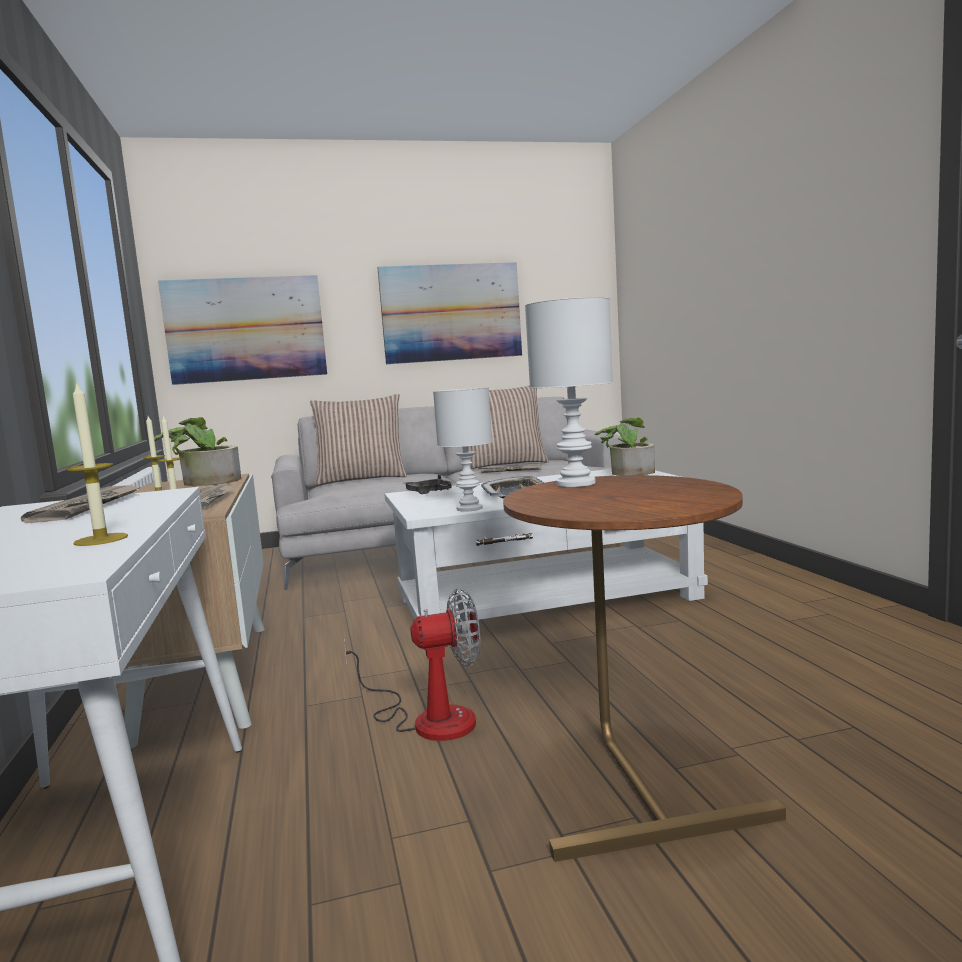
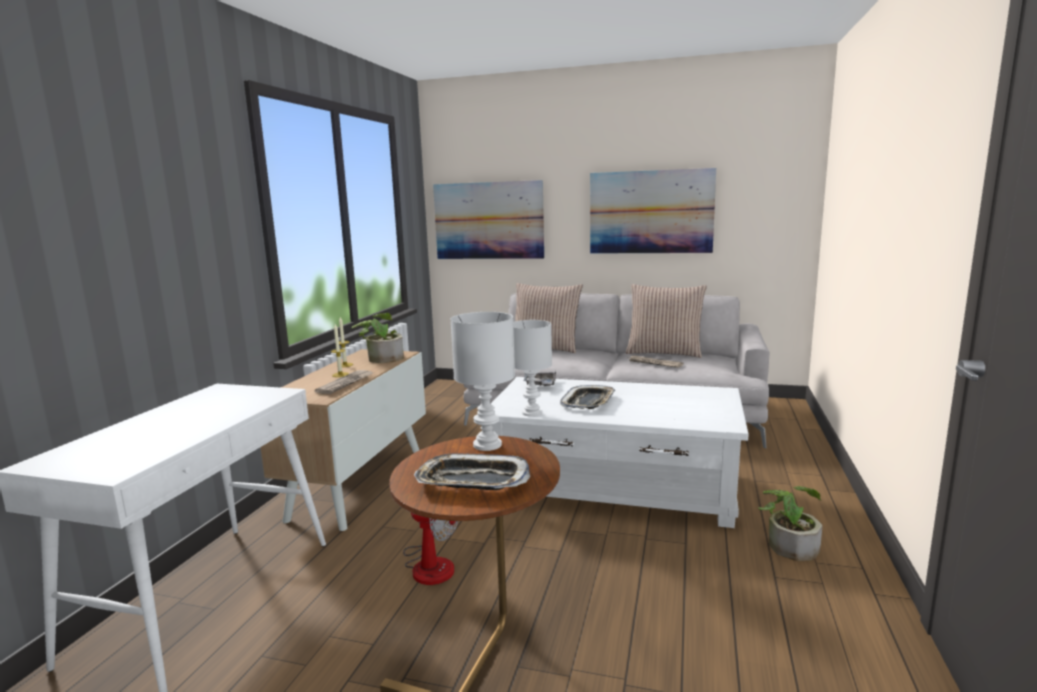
camera: 30 degrees right, 5 degrees up
(88, 507) = (231, 400): newspaper -> none
(101, 539) = (173, 443): candle -> none
(627, 472) = (713, 395): potted plant -> potted plant (789, 544)
(640, 498) = (472, 481): none -> tray

